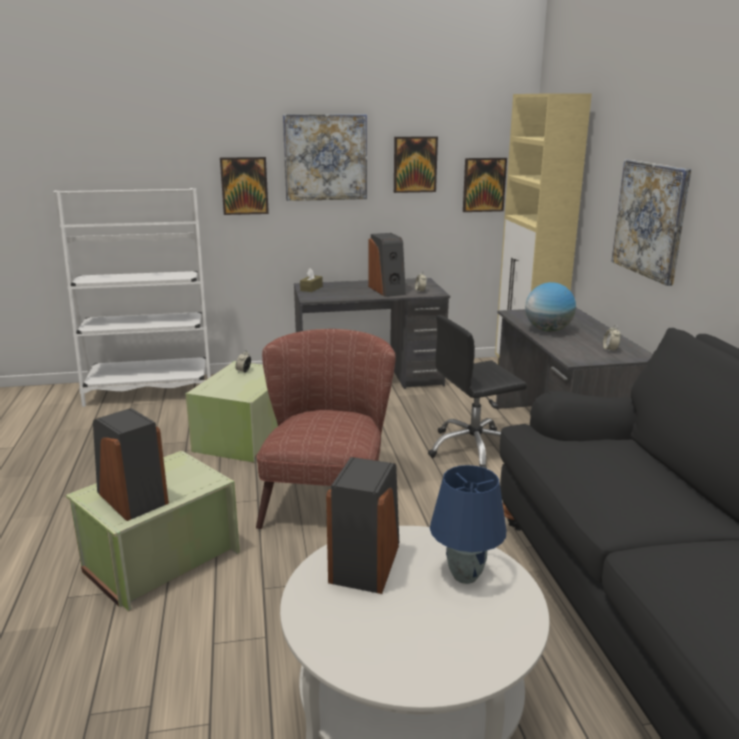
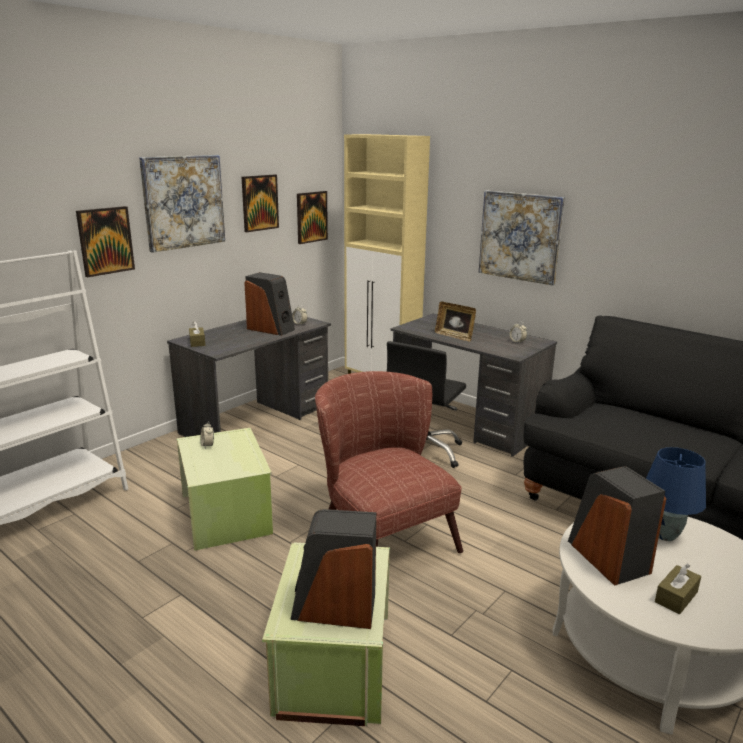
camera: 40 degrees left, 0 degrees up
(364, 620) = (676, 597): none -> brown tissue box
(548, 330) = (454, 336): globe -> picture frame

